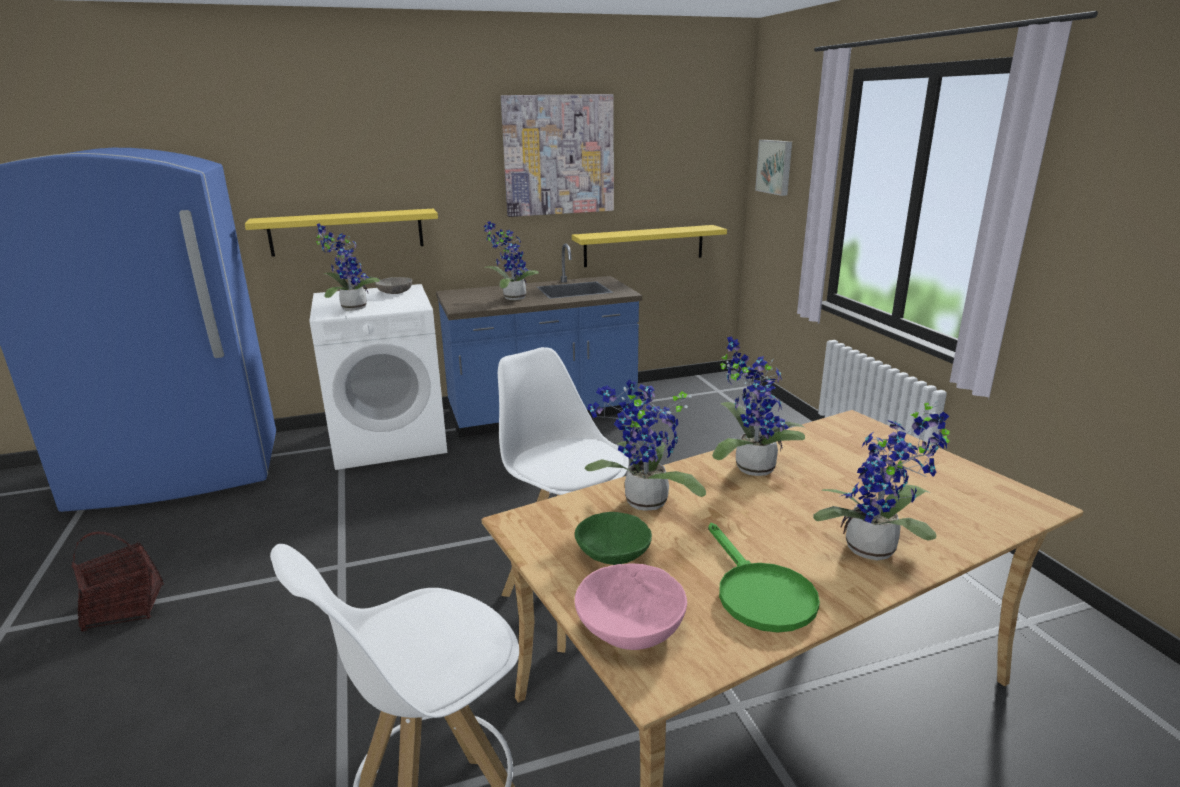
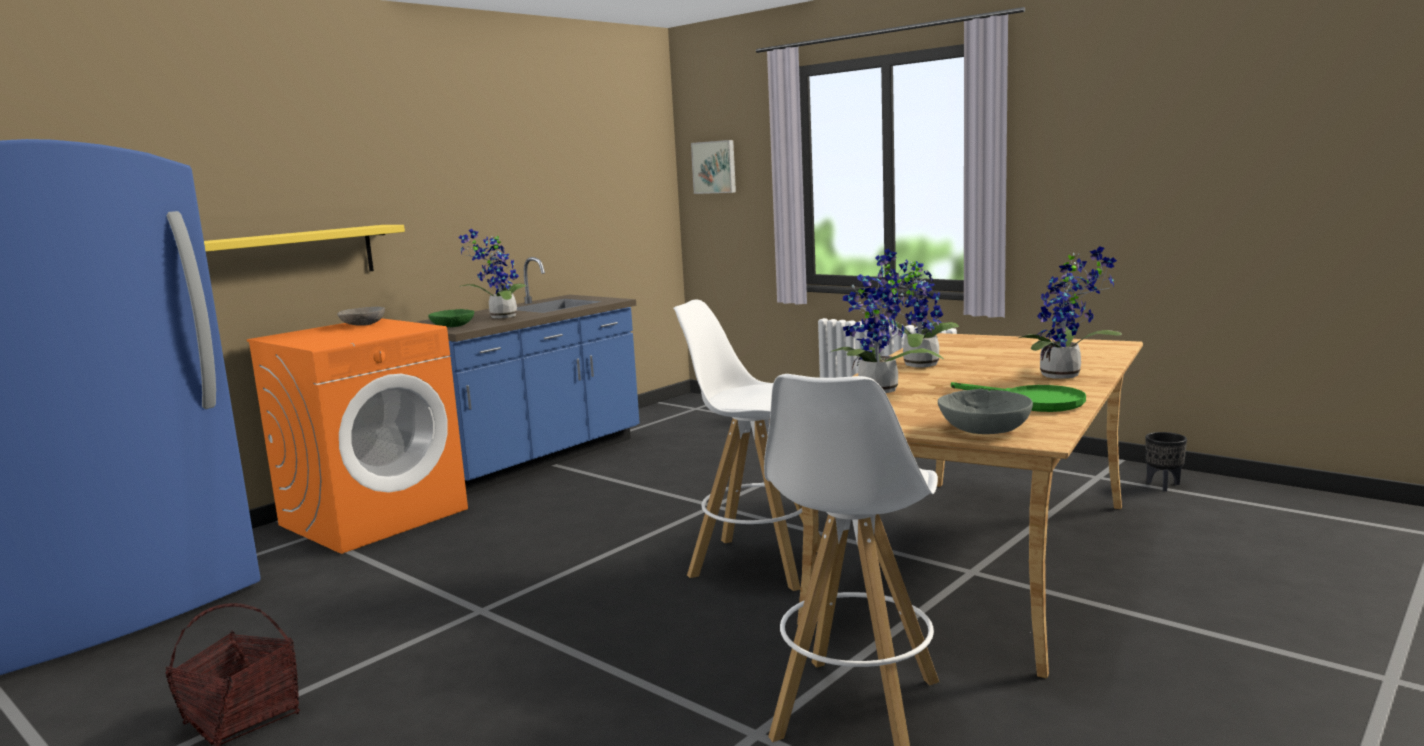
camera: 30 degrees left, 10 degrees down
(351, 308) = (339, 338): potted plant -> none
(390, 439) = (374, 516): white washing machine -> orange washing machine
(558, 155) = (507, 161): picture -> none
(613, 553) = (906, 411): green bowl -> green bowl (452, 327)
(629, 626) = (983, 429): pink bowl -> grey bowl
(644, 245) = (596, 259): yellow shelf -> none
(1102, 670) = (1163, 485): none -> black planter

